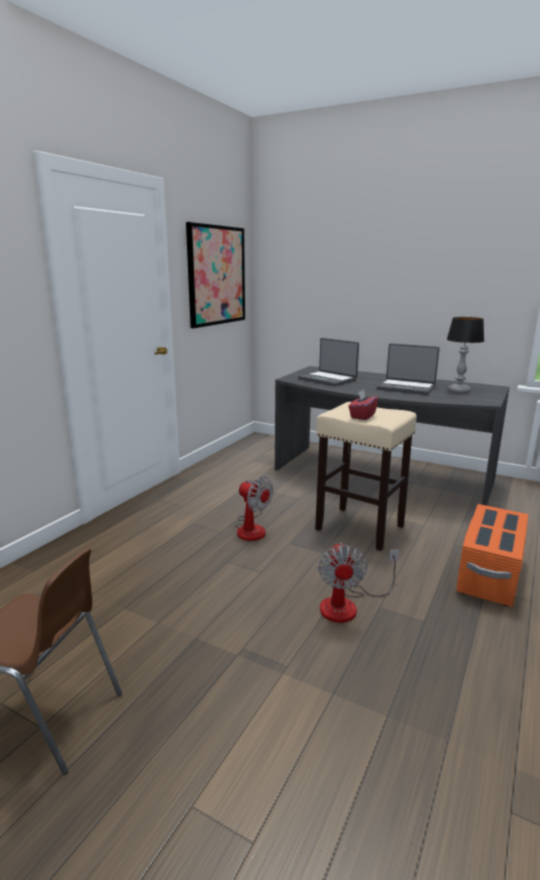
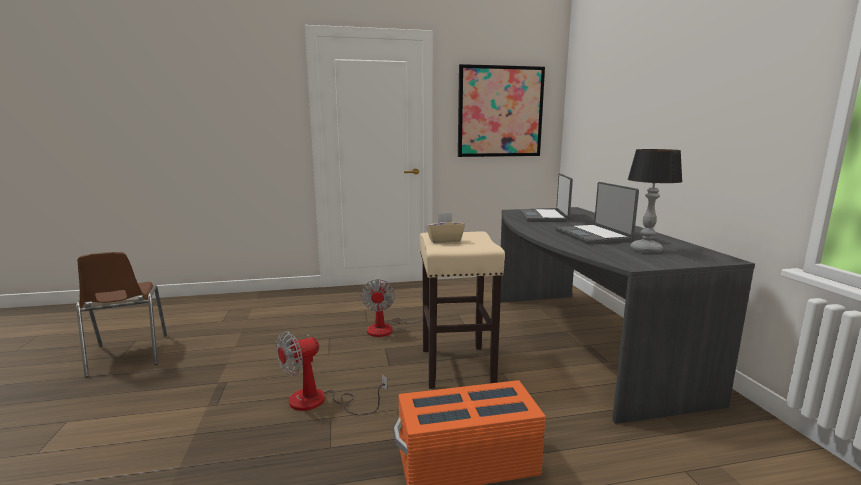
camera: 50 degrees right, 5 degrees down
(362, 416) = (444, 240): red tissue box -> beige tissue box

